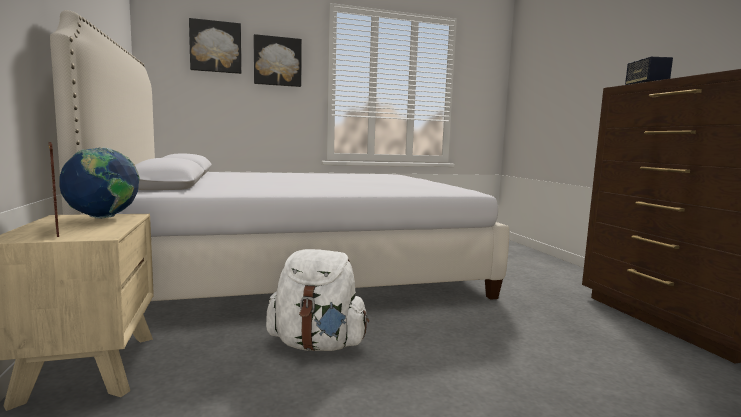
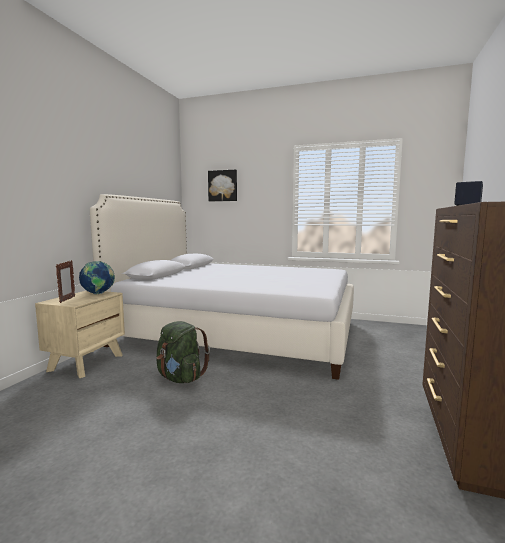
camera: 35 degrees right, 0 degrees up
(277, 61) = (259, 190): picture -> none
(317, 344) = (180, 378): white backpack -> green backpack

